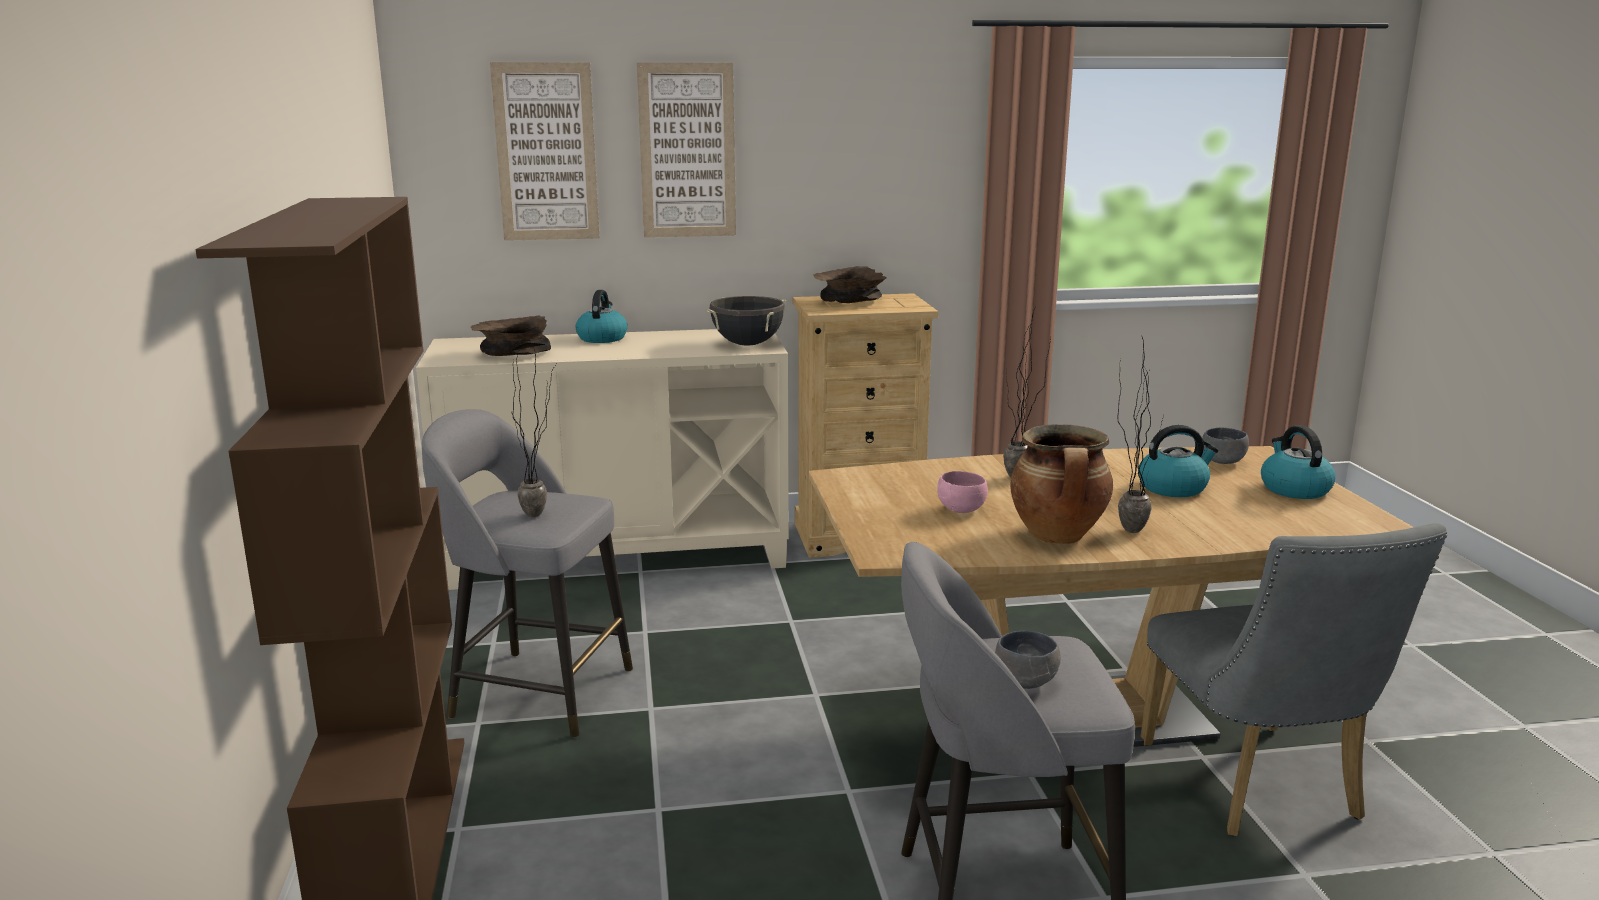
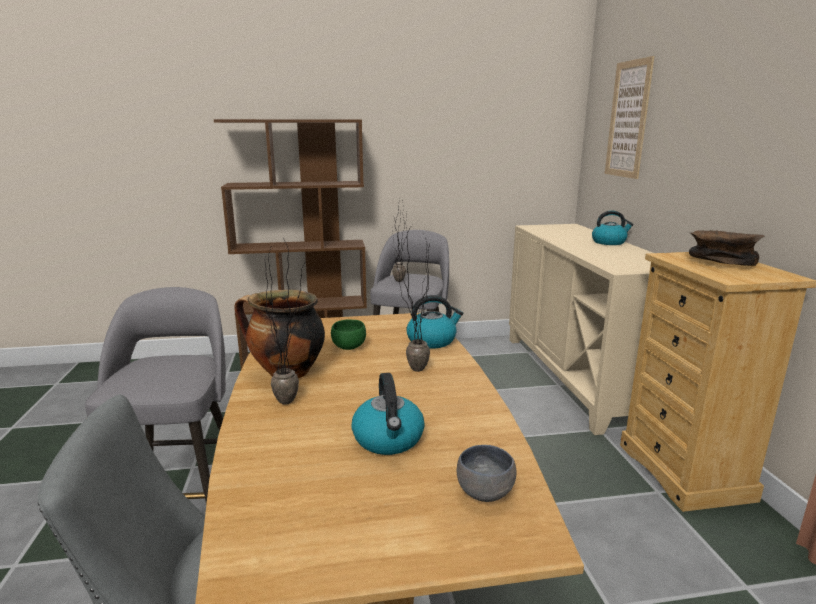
camera: 90 degrees right, 0 degrees up
(512, 355) = (551, 233): brown bowl -> none
(687, 151) = (687, 118): picture -> none
(747, 344) = (629, 266): black cooking pot -> none
(963, 510) = (349, 348): pink bowl -> green bowl
(1023, 681) = (146, 370): grey bowl -> none
(1294, 489) = (378, 530): kettle -> kettle (432, 340)

